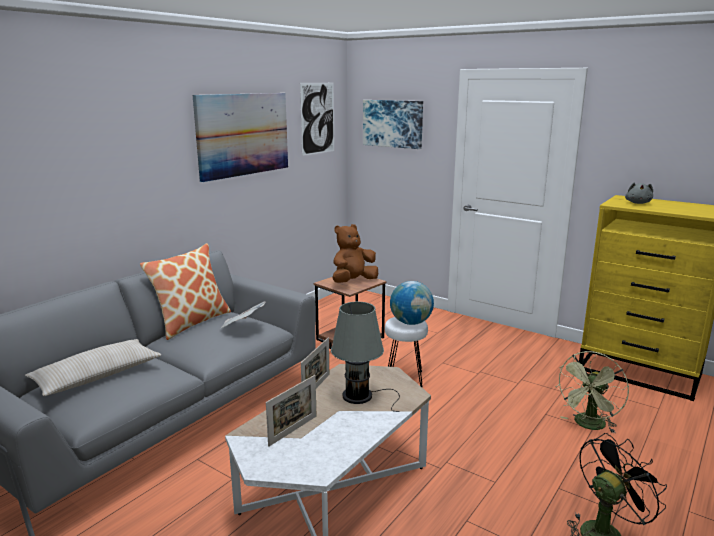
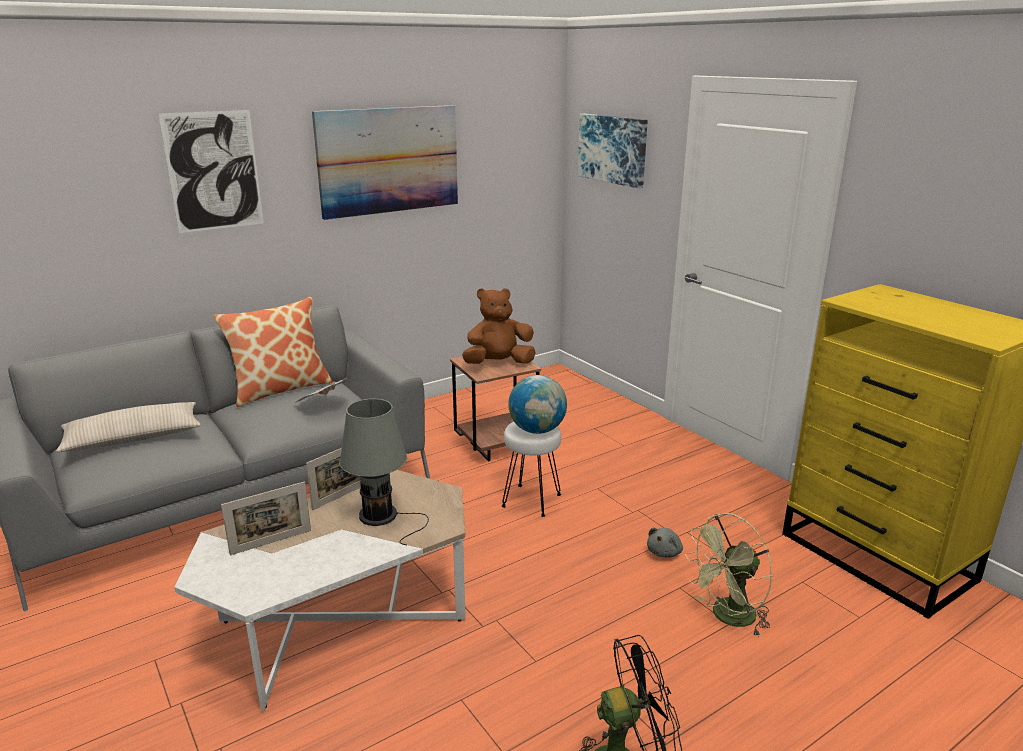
camera: 20 degrees right, 5 degrees up
(317, 118) = (512, 138): picture -> picture (213, 171)
(638, 203) = (890, 302): grey plush toy -> grey plush toy (665, 552)

